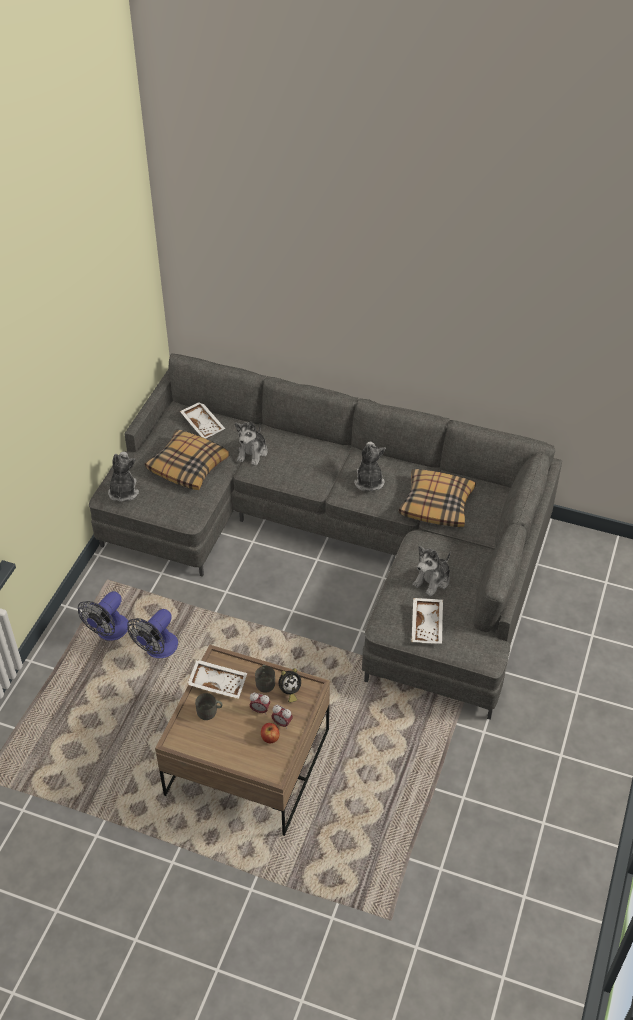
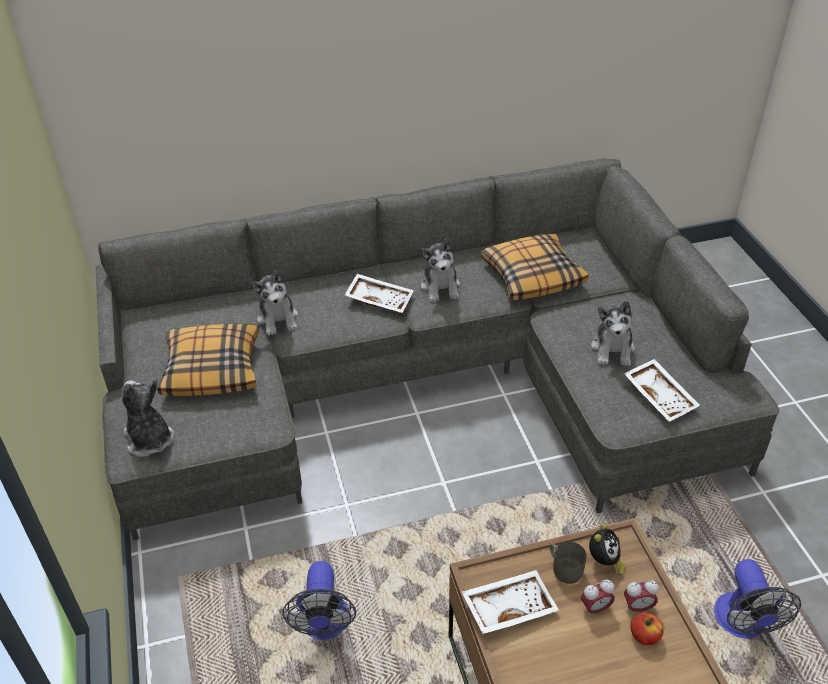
camera: 35 degrees left, 5 degrees down
(109, 632) = (238, 643): fan -> fan (743, 624)
(203, 424) = (189, 316): white tray -> white tray (380, 299)
(209, 712) = (538, 654): grey mug -> none
(369, 481) = (440, 287): plush toy -> plush toy turned 150 degrees counterclockwise

